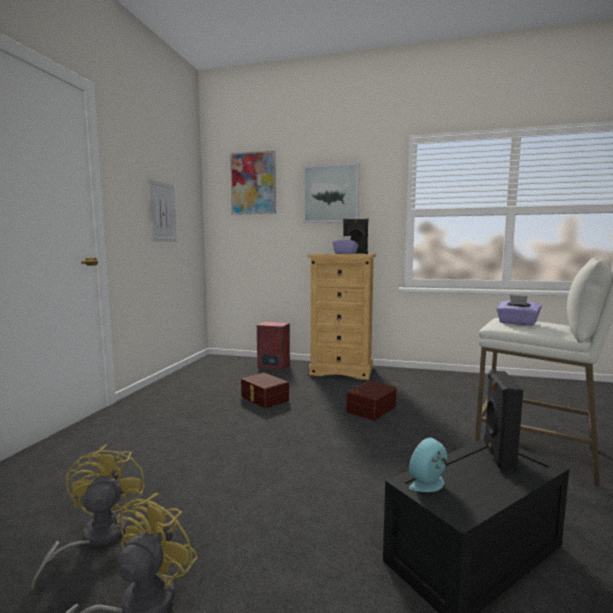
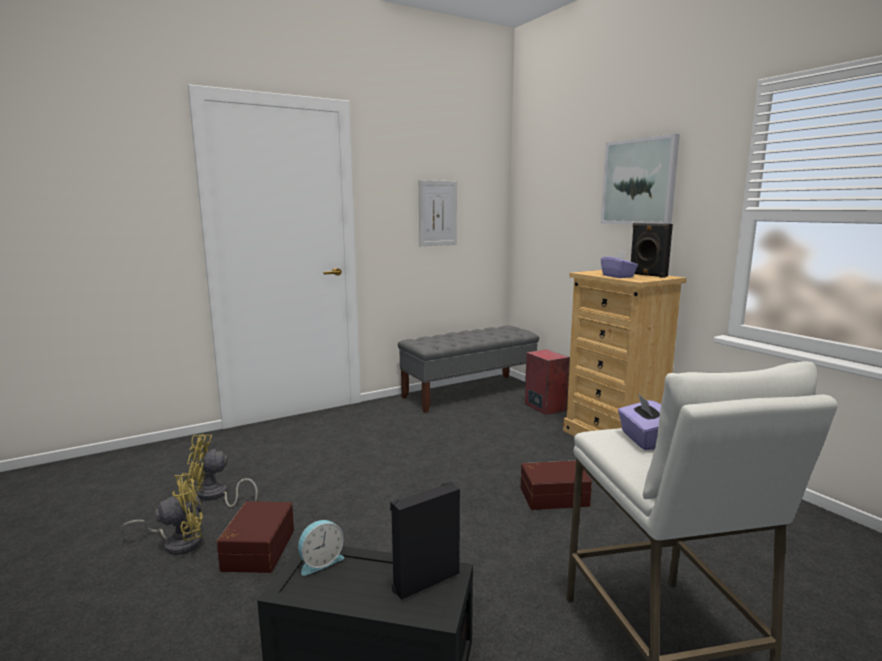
camera: 45 degrees right, 5 degrees up
(95, 538) = (215, 496): yellow fan -> yellow fan turned 135 degrees counterclockwise
(205, 371) = (469, 392): none -> grey bench
(253, 183) = (556, 168): picture -> none
(264, 399) = (469, 441): brown storage box -> brown storage box (257, 549)
(430, 483) = (320, 561): alarm clock -> alarm clock turned 135 degrees clockwise

